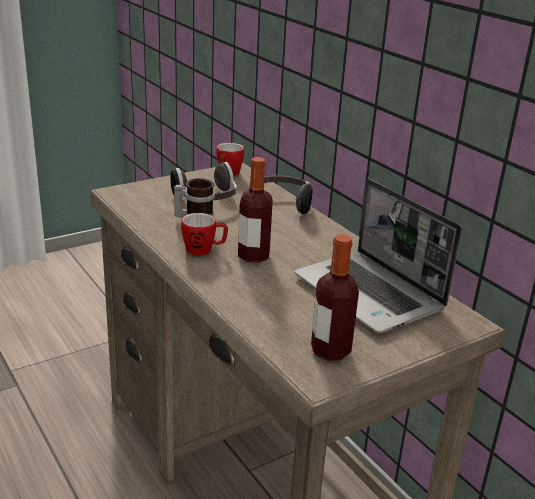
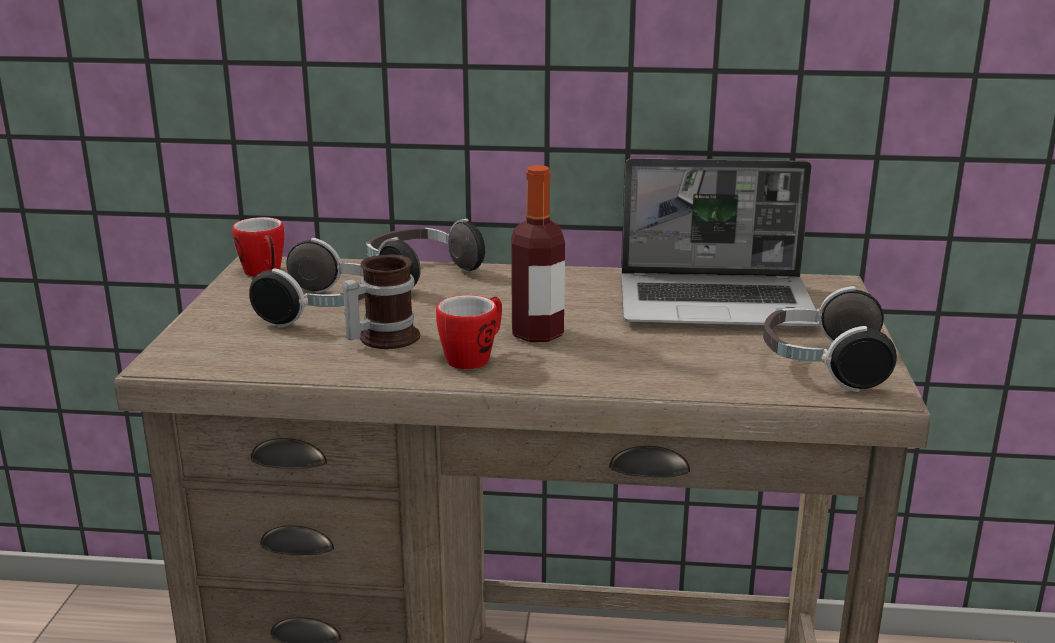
camera: 50 degrees left, 5 degrees down
(330, 351) = (822, 365): bottle -> headphones

